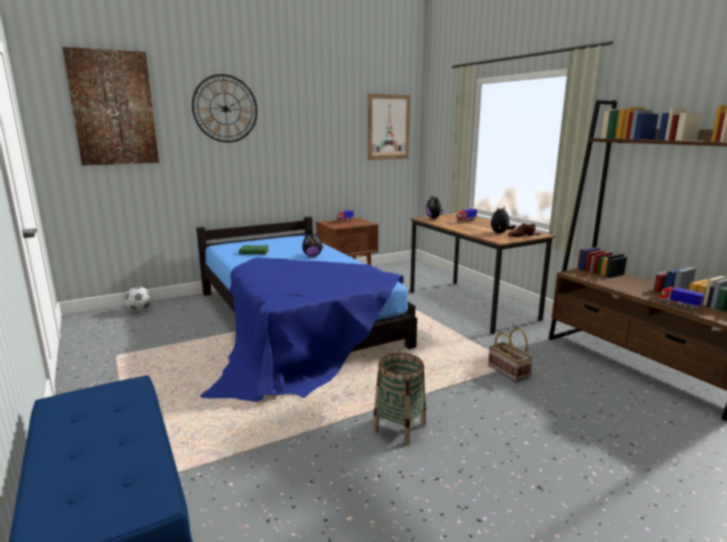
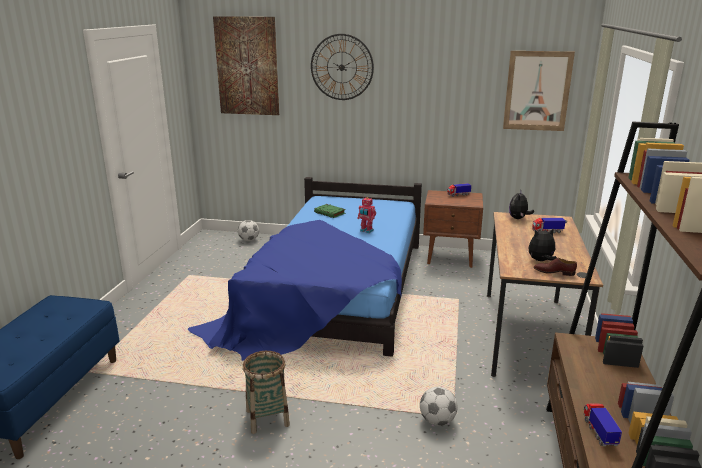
camera: 40 degrees right, 5 degrees up
(312, 256) = (366, 231): plush toy -> toy robot
(509, 371) = (437, 421): basket -> football

